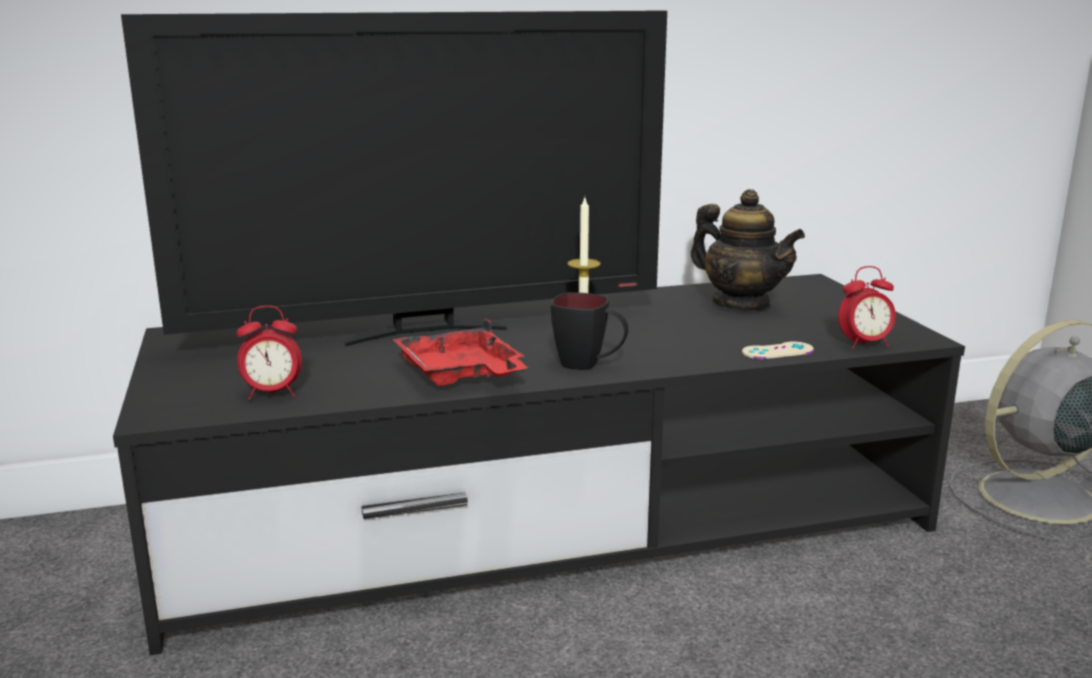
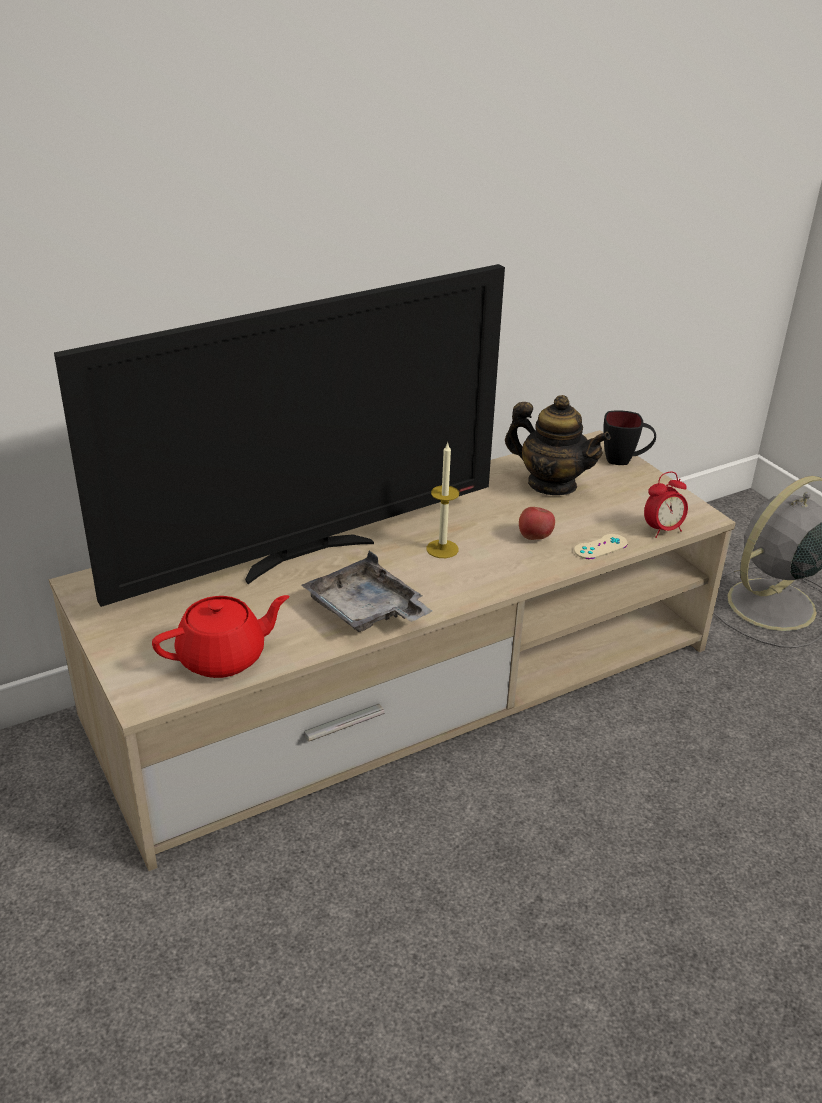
camera: 15 degrees left, 15 degrees up
(272, 394) = (223, 657): alarm clock -> red teapot
(461, 375) = (366, 611): red tray -> grey tray
(547, 517) = (407, 679): black tv stand -> beige tv stand
(589, 365) = (462, 584): black mug -> black mug (625, 460)
(699, 338) = (534, 537): none -> apple

